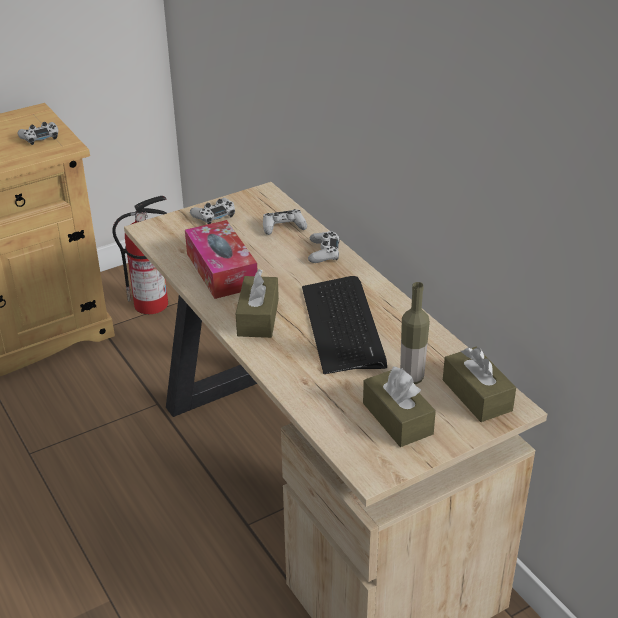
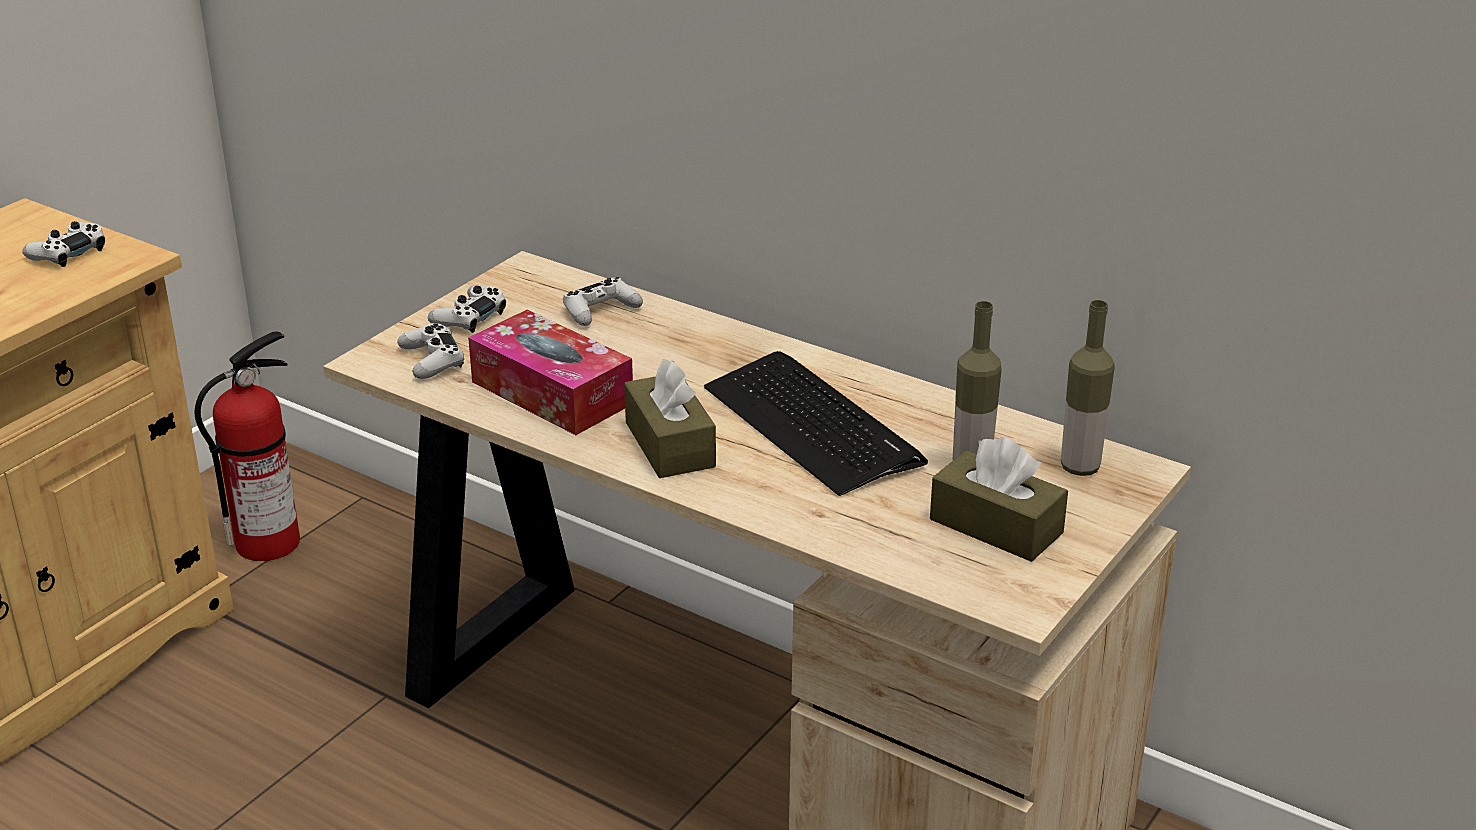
camera: 25 degrees left, 5 degrees down
(324, 252) = (695, 332): white game controller -> white game controller (432, 360)
(477, 395) = (1080, 467): brown tissue box -> bottle

